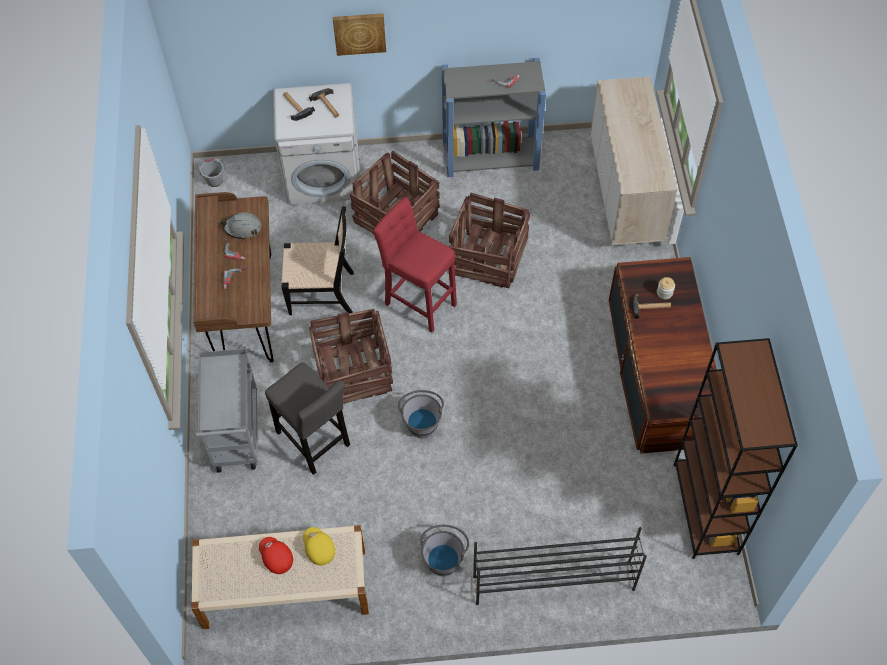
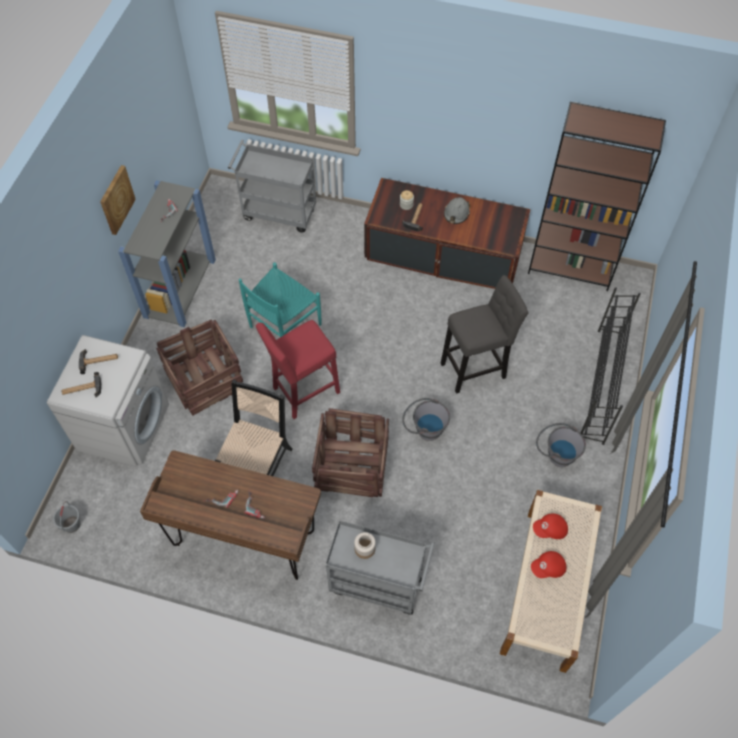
camera: 70 degrees left, 0 degrees up
(229, 382) = (365, 548): none -> jar
(243, 228) = (199, 482): grey hard hat -> grey hard hat (456, 214)
(314, 442) = (411, 520): grey stool -> grey stool (476, 369)
(318, 549) = (550, 530): yellow cap -> red cap
(359, 33) = (67, 282): picture -> picture (116, 199)
(488, 256) = (283, 325): crate -> turquoise chair
(623, 200) = (277, 215): white dresser -> grey cart

